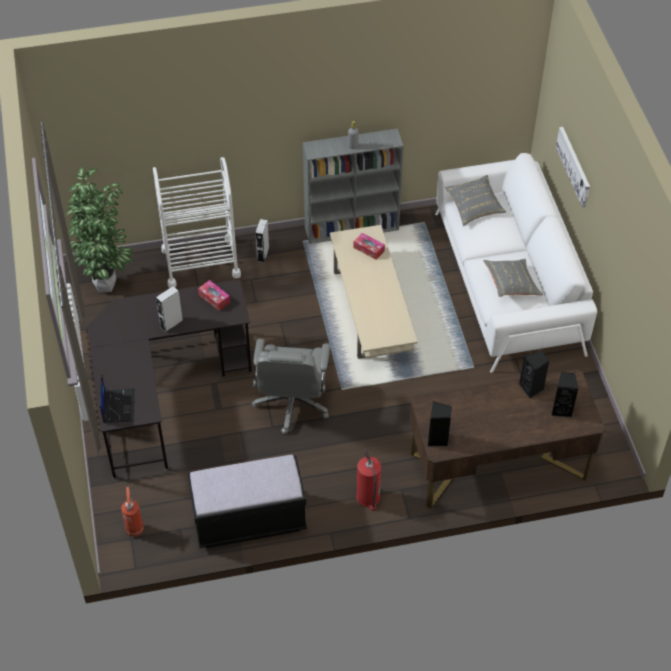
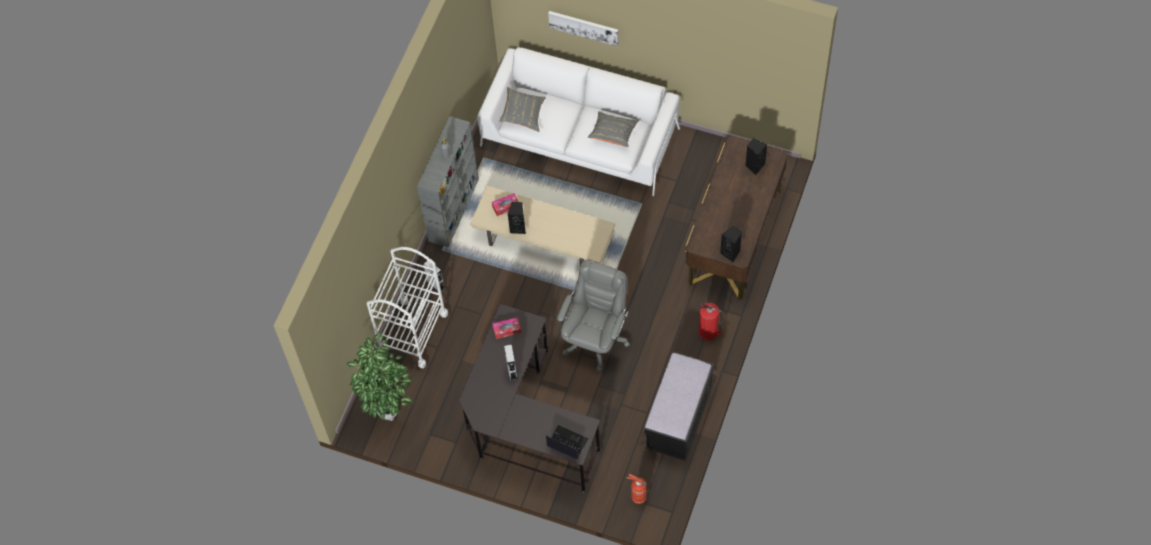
camera: 55 degrees left, 10 degrees up
(292, 404) = (595, 338): grey office chair -> grey office chair turned 105 degrees counterclockwise
(532, 388) = (726, 173): black speaker -> black speaker (518, 227)

